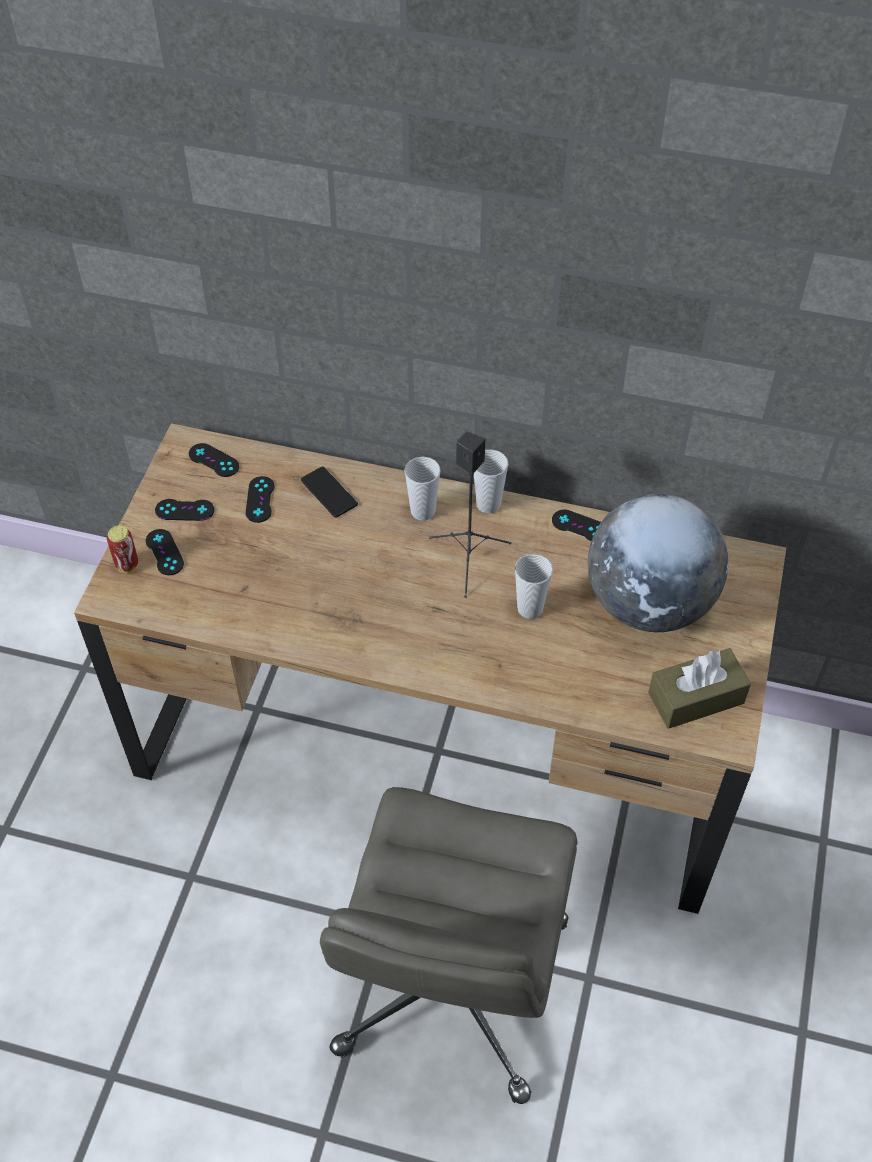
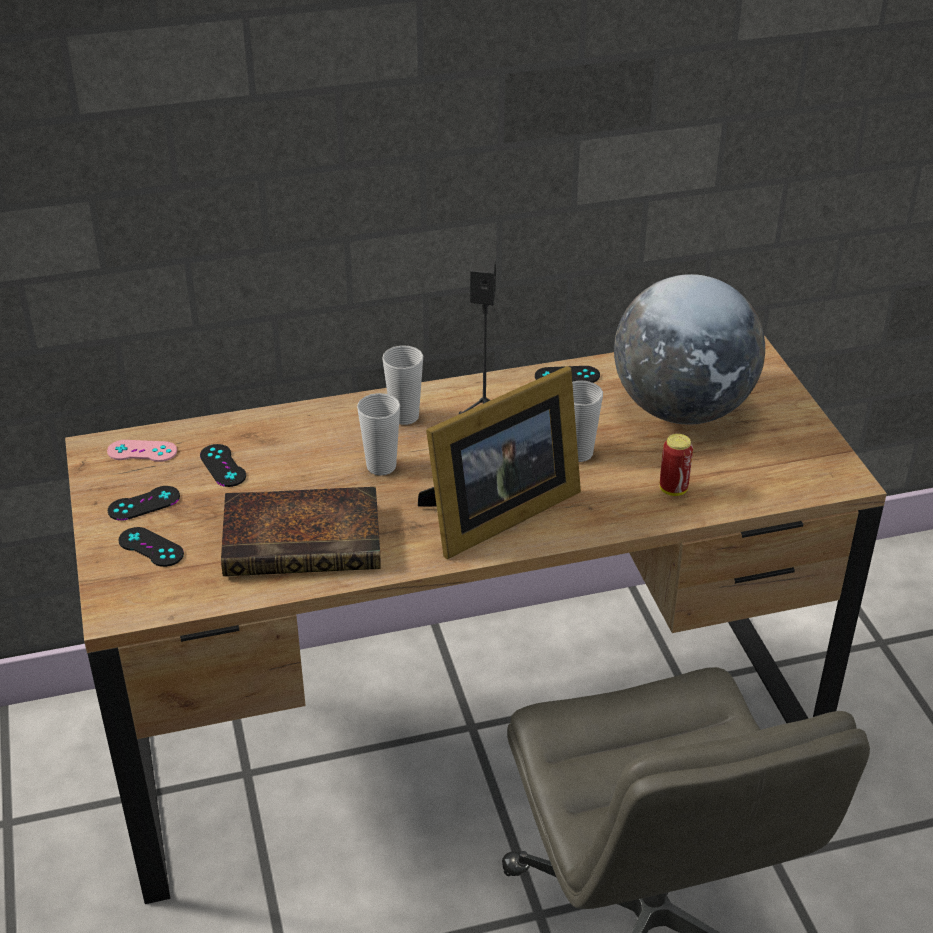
camera: 30 degrees left, 15 degrees down
(127, 565) = (115, 574): can -> can (673, 489)
(213, 460) = (142, 451): black game controller -> pink game controller
(272, 595) = (306, 539): none -> book
(329, 492) = (293, 435): phone -> none
(423, 637) = (495, 514): none -> picture frame
(488, 504) = (464, 389): cup -> cup (381, 466)
(696, 698) = (790, 463): brown tissue box -> none

